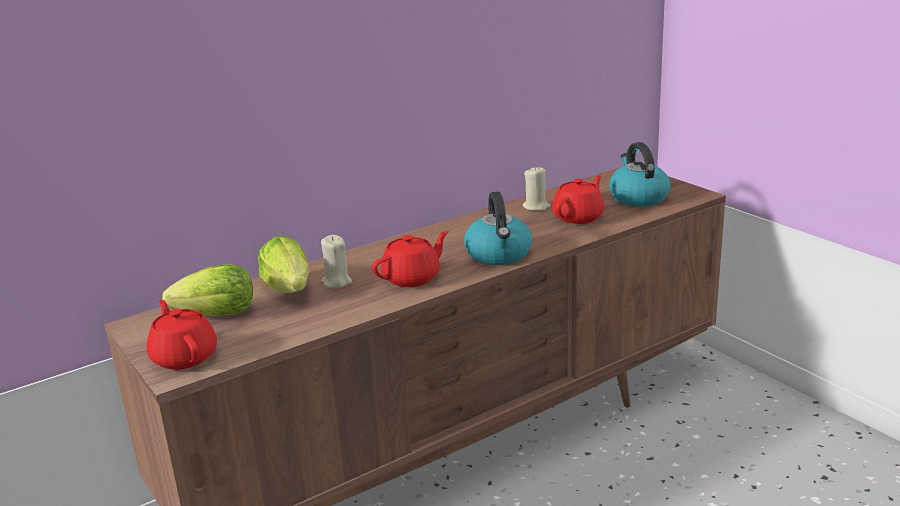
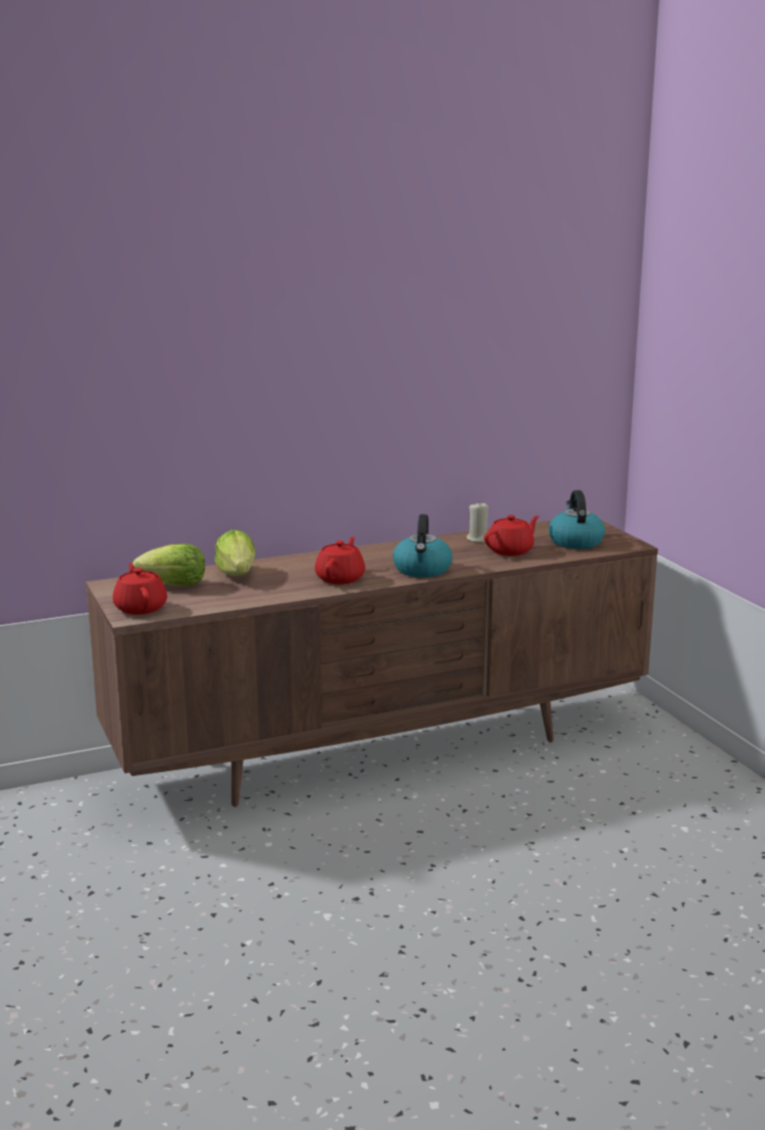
camera: 10 degrees right, 5 degrees down
(336, 282) = (277, 574): beige candle -> none
(412, 278) = (340, 578): red teapot -> red teapot turned 45 degrees counterclockwise

